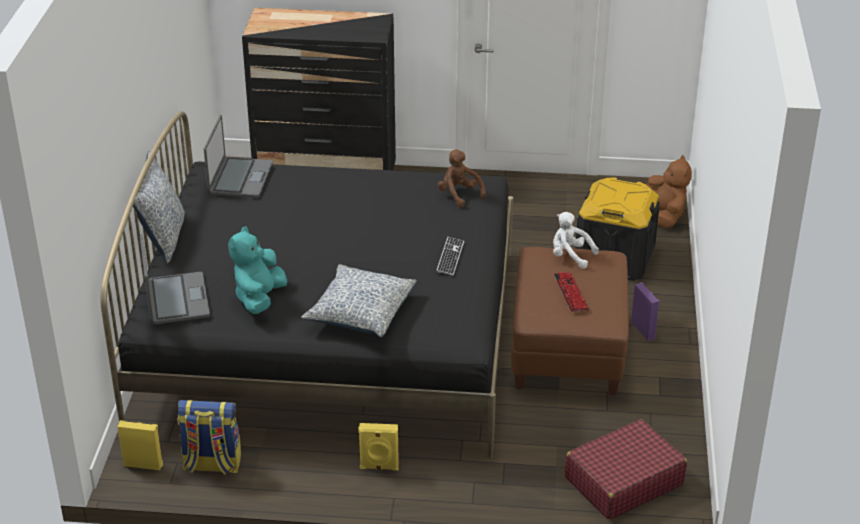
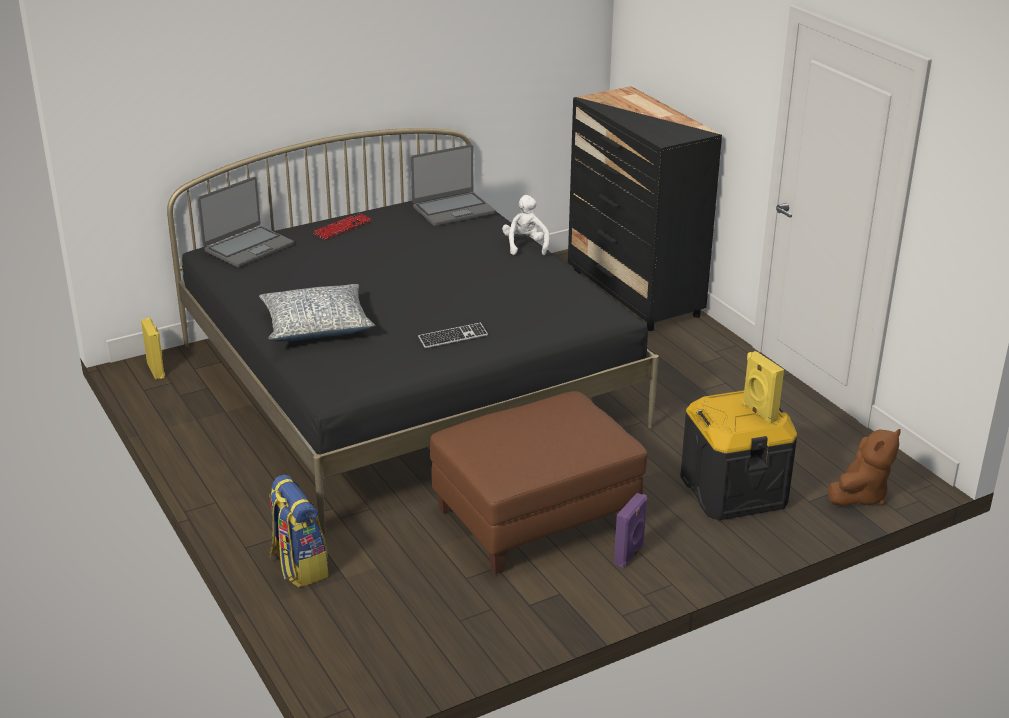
camera: 55 degrees right, 5 degrees down
(163, 238) = (331, 214): pillow -> none
(211, 464) = (182, 398): backpack -> backpack (298, 566)
(259, 298) = (287, 278): turquoise plush toy -> none
(379, 467) = (251, 478): yellow speaker -> yellow speaker (758, 412)
(459, 195) = (566, 308): brown plush toy -> none
(570, 256) = (586, 417): white plush toy -> white plush toy (525, 246)
(570, 293) = (520, 438): keyboard -> keyboard (342, 228)
(623, 481) = (361, 629): red suitcase -> none

